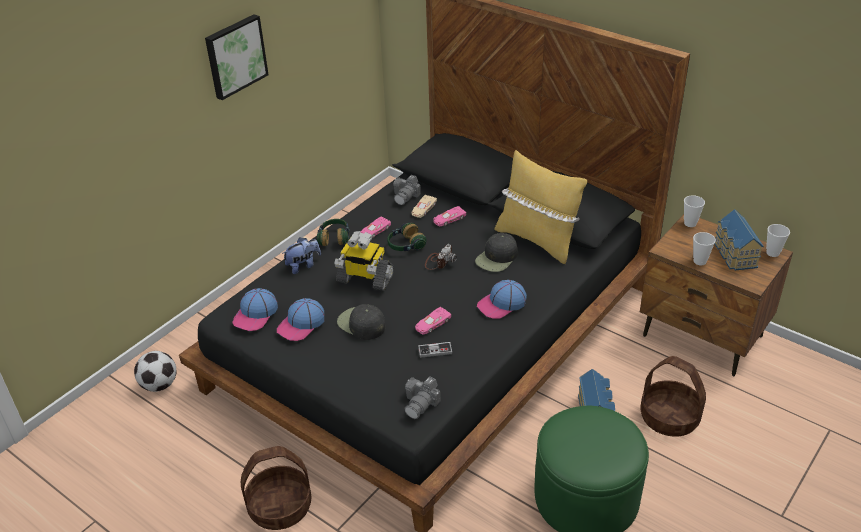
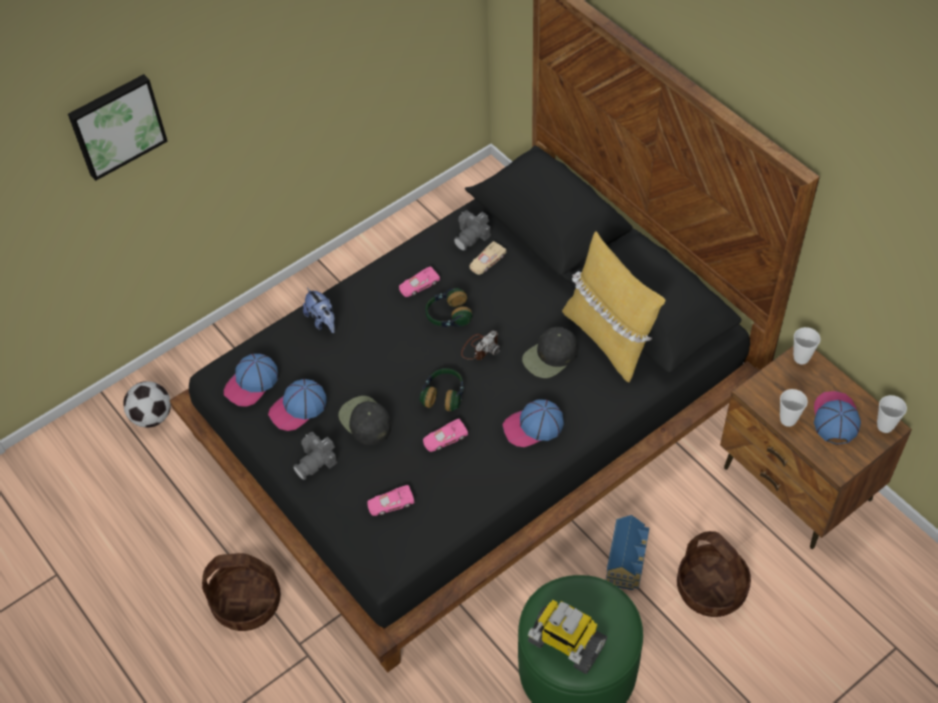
camera: 15 degrees right, 15 degrees up
(235, 56) = (272, 54): picture -> picture (116, 125)
(303, 265) = (322, 321): plush toy -> plush toy turned 75 degrees clockwise
(334, 238) = (369, 286): headphones -> headphones (444, 395)
(364, 279) = (385, 357): toy robot -> toy robot (566, 644)
(421, 403) = (400, 544): camera -> camera (316, 461)
(435, 350) = (436, 476): game controller -> none
(449, 219) = (512, 283): pink toy car -> pink toy car (390, 503)
(734, 254) = (835, 418): toy house -> cap

